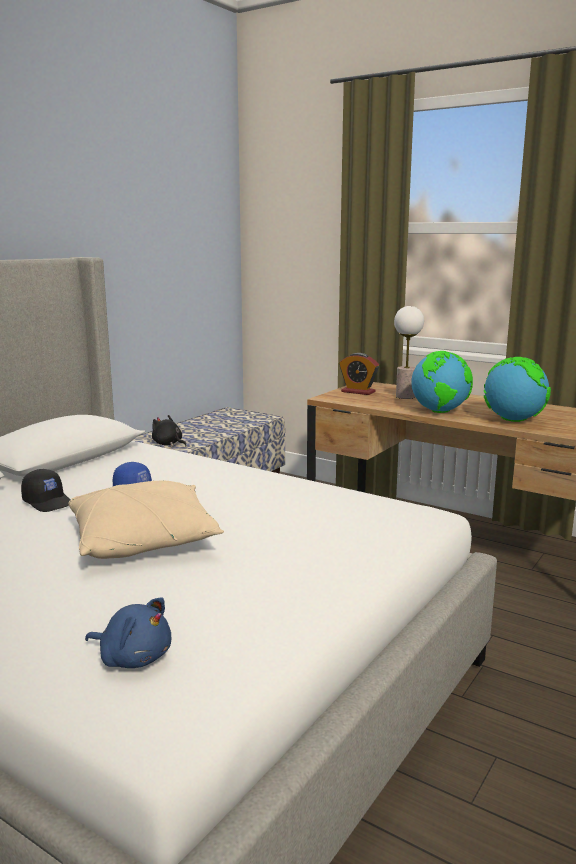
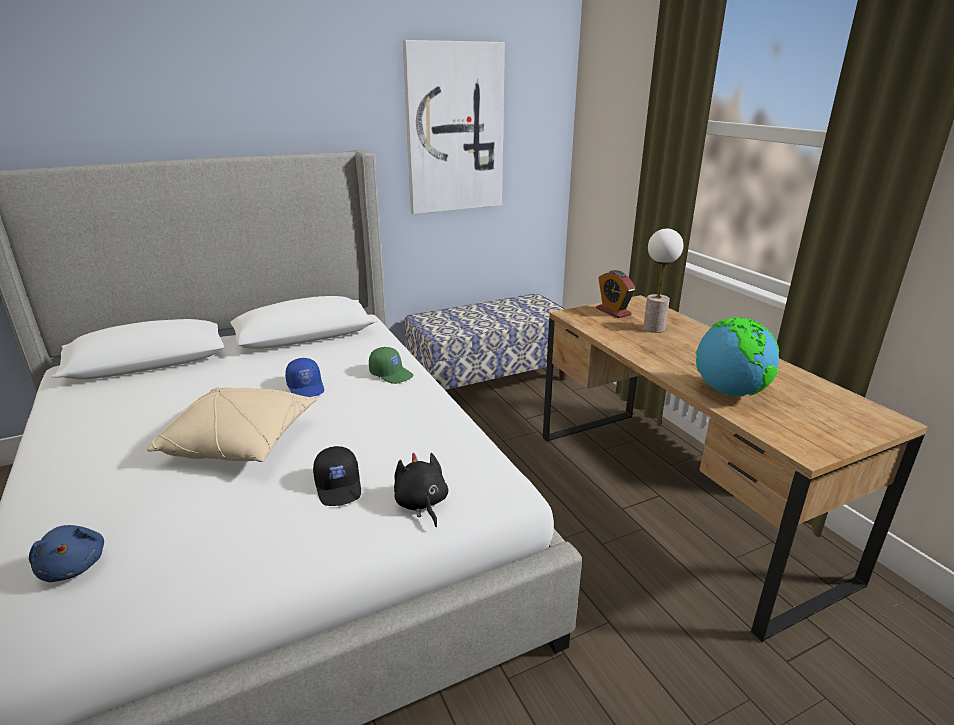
camera: 30 degrees right, 10 degrees up
(48, 502) = (239, 378): black cap -> black cap (339, 486)
(151, 240) = (454, 129): none -> picture
(168, 444) = (438, 327): black plush toy -> black plush toy (421, 504)
(210, 469) = (391, 374): none -> green cap
(440, 412) = (660, 359): globe -> none

